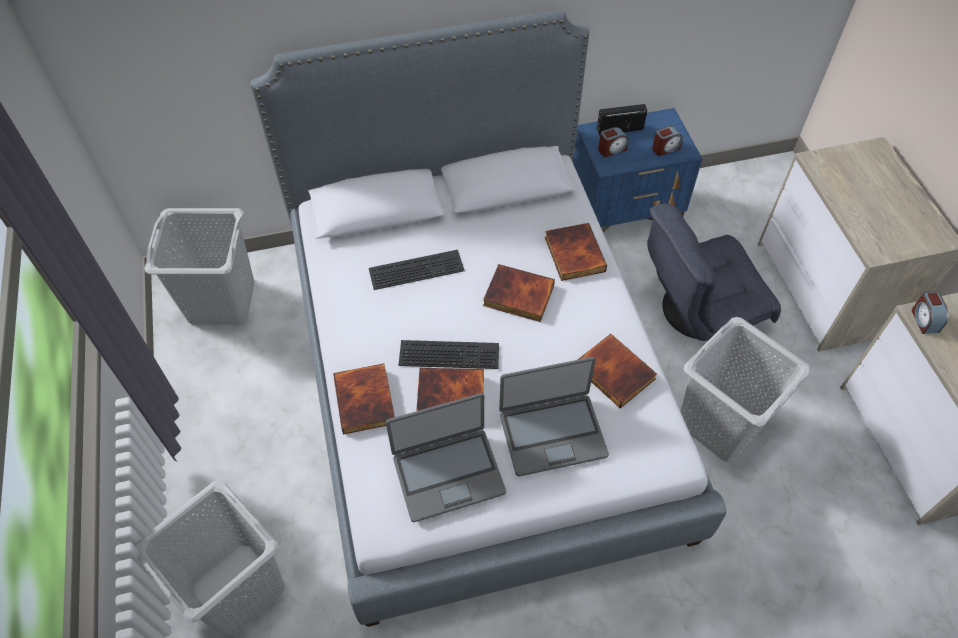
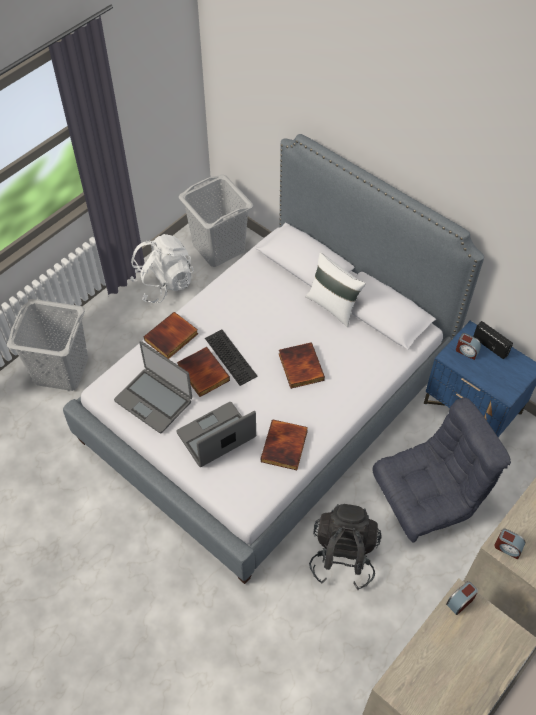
camera: 55 degrees right, 0 degrees up
(216, 388) = (164, 284): none -> white backpack
(417, 268) = (278, 307): keyboard -> none
(460, 219) = (333, 306): none -> white pillow
(552, 434) = (216, 436): laptop -> laptop turned 105 degrees clockwise
(573, 254) = (357, 377): book -> none
(665, 148) = (498, 381): alarm clock -> alarm clock (507, 547)
(698, 308) = (429, 496): grey armchair -> grey armchair turned 120 degrees clockwise
(720, 424) = (343, 556): grey laundry basket -> black backpack

